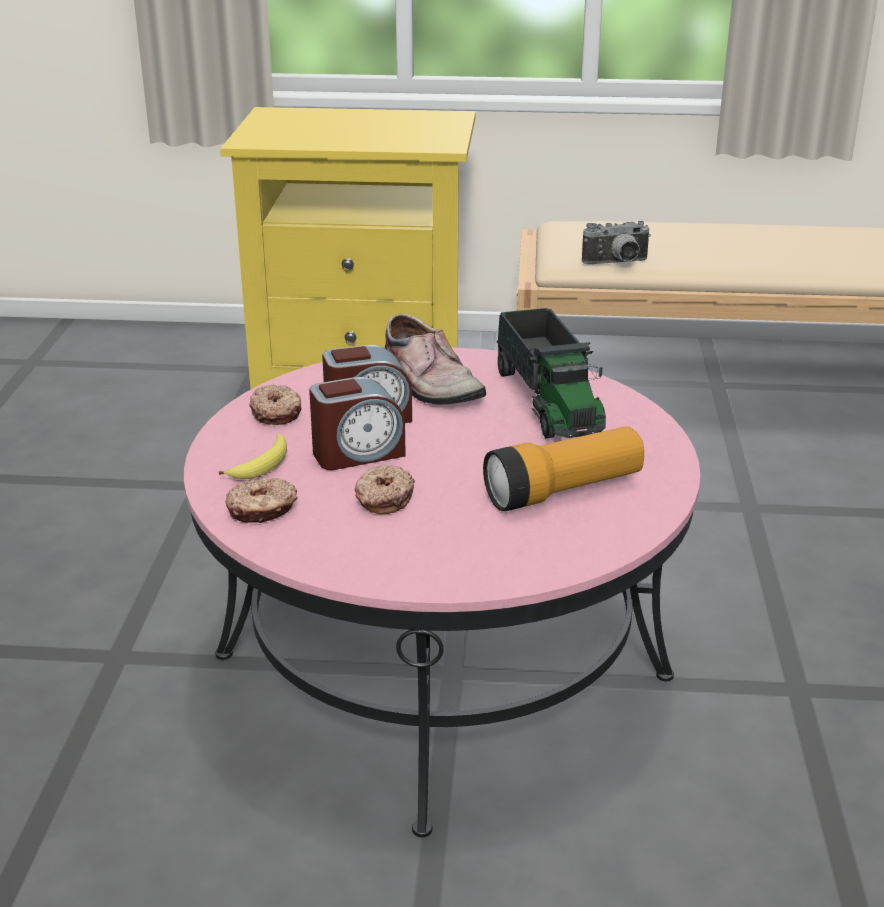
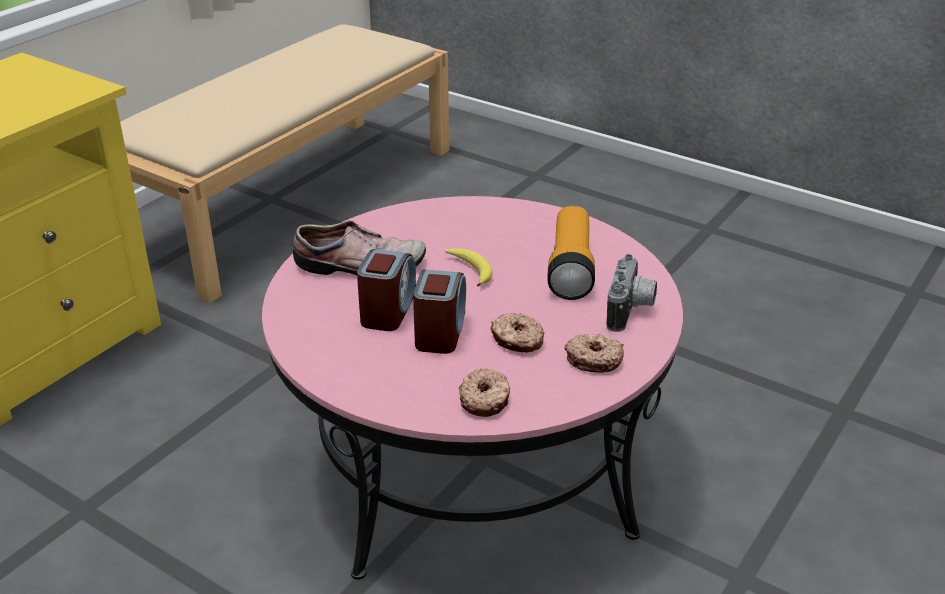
camera: 60 degrees left, 5 degrees up
(262, 465) = (414, 380): banana -> banana (471, 270)
(277, 413) = (332, 349): donut -> donut (594, 359)
(548, 401) = (444, 230): toy truck -> none
(617, 263) = (235, 132): camera -> camera (631, 311)

